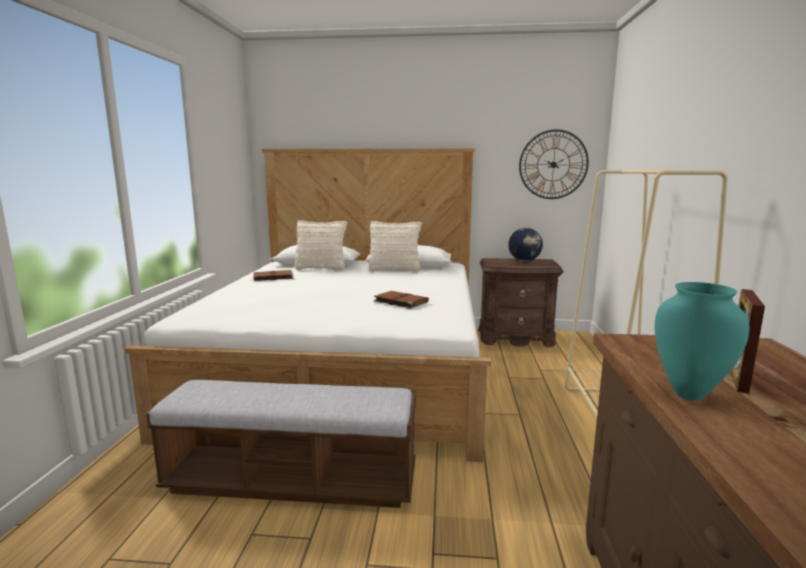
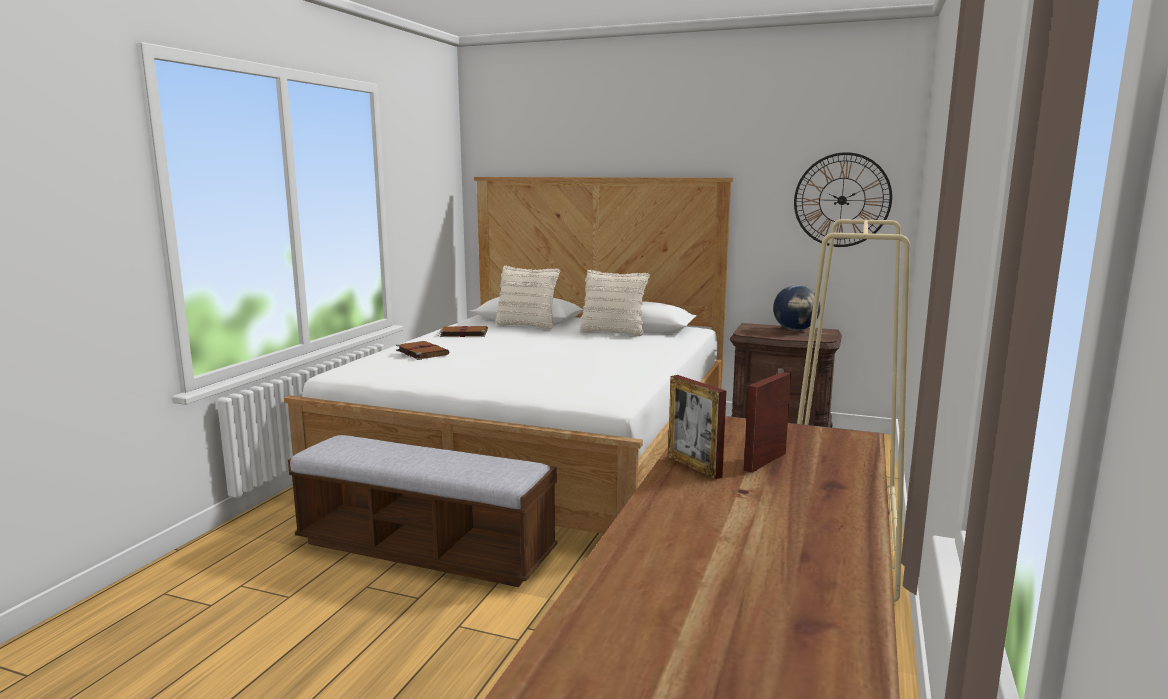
camera: 15 degrees right, 0 degrees up
(400, 301) = (580, 370): brown book -> brown book (421, 352)
(690, 393) = (694, 467): turquoise vase -> picture frame

